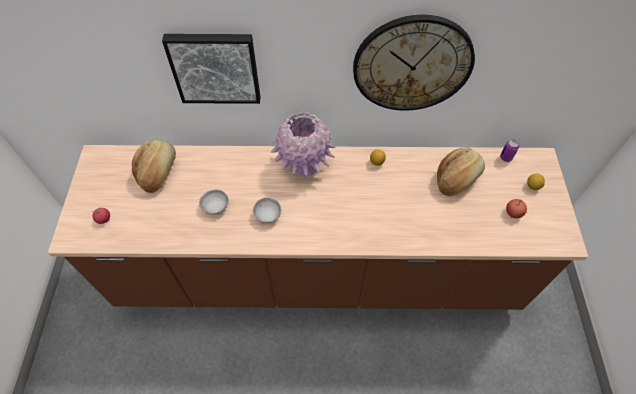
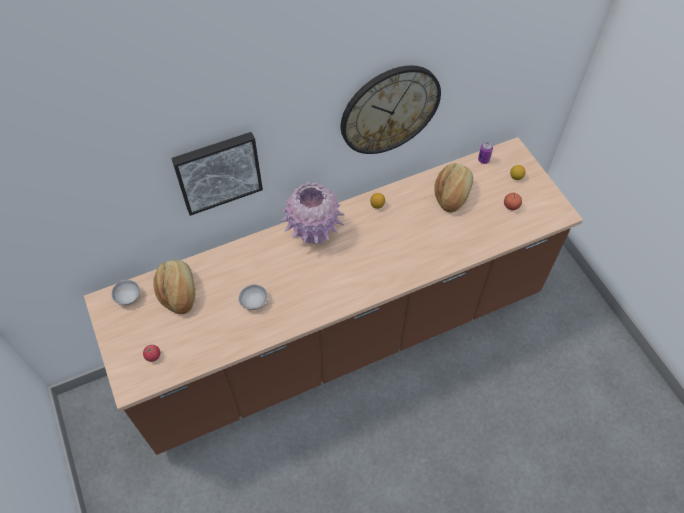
camera: 25 degrees left, 0 degrees up
(267, 215) = (306, 290): grey bowl -> grey bowl (128, 296)

